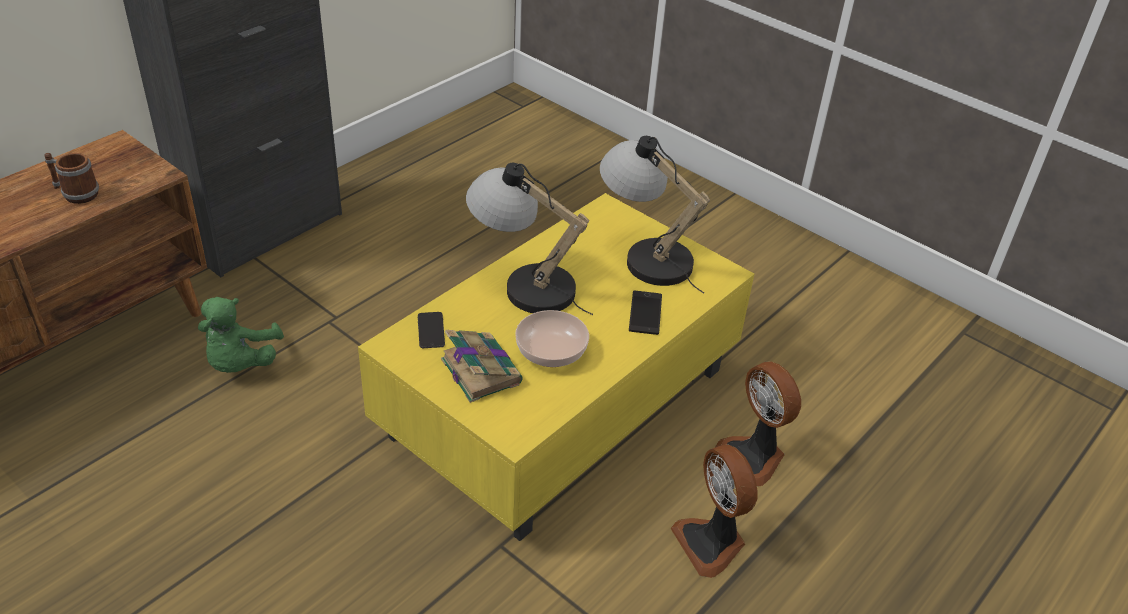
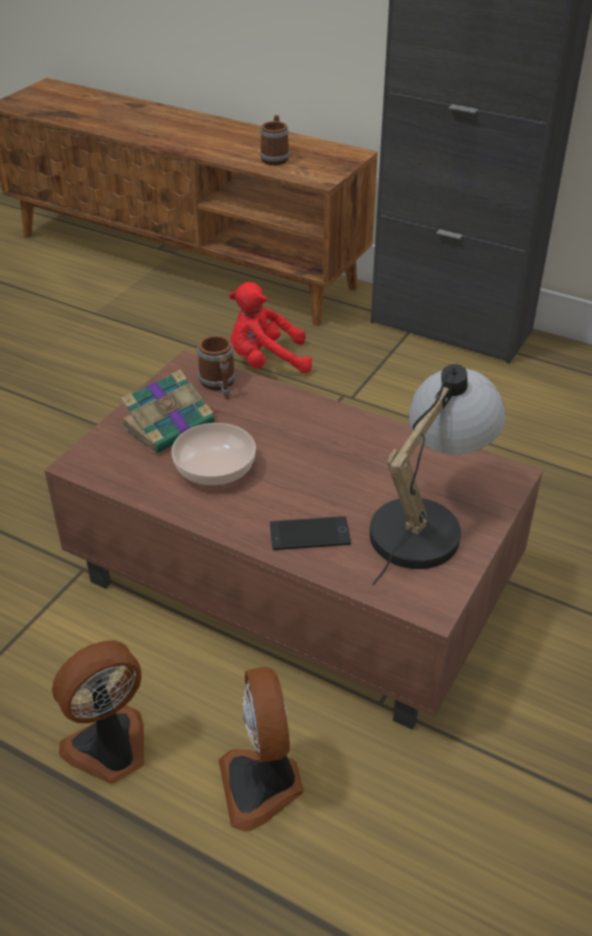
camera: 80 degrees right, 0 degrees up
(240, 363) = (266, 362): green plush toy -> red plush toy
(431, 331) = (219, 385): phone -> mug
(524, 284) = (320, 432): table lamp -> none
(557, 403) = (291, 578): yellow coffee table -> brown coffee table
(754, 456) = (262, 785): fan -> fan turned 60 degrees counterclockwise

